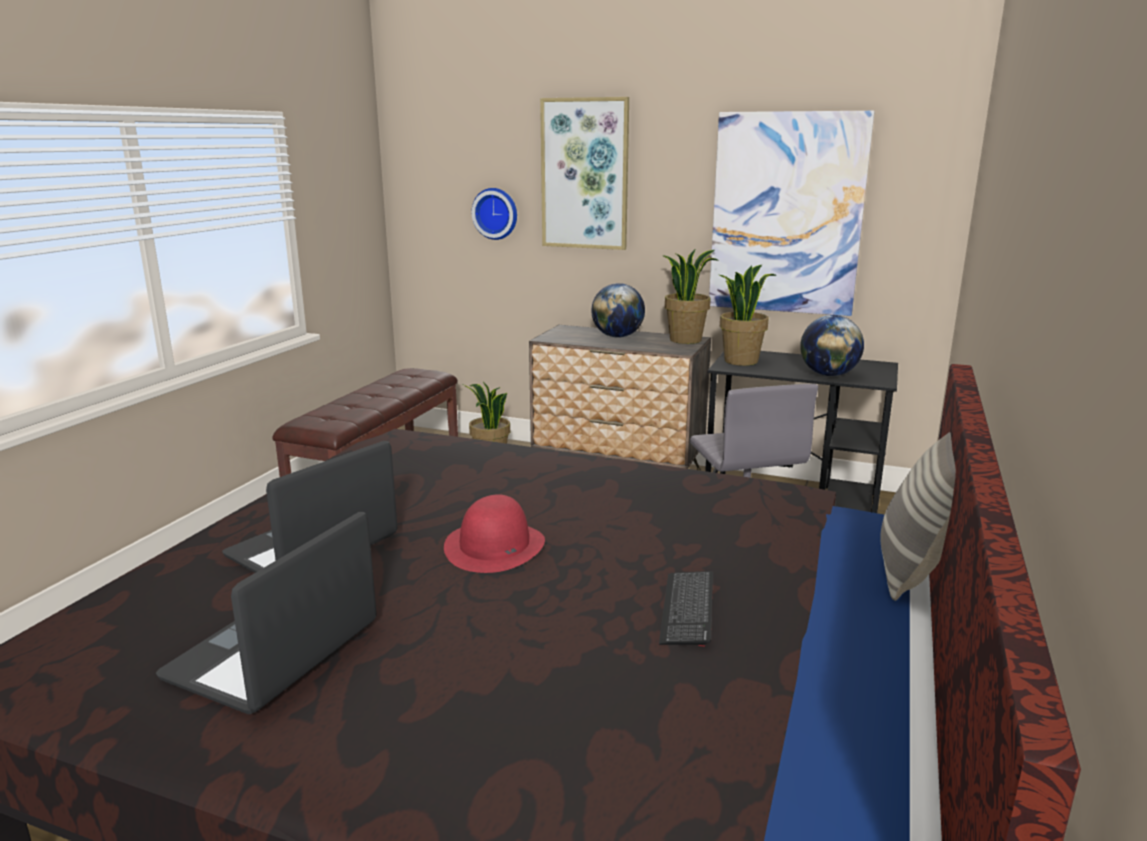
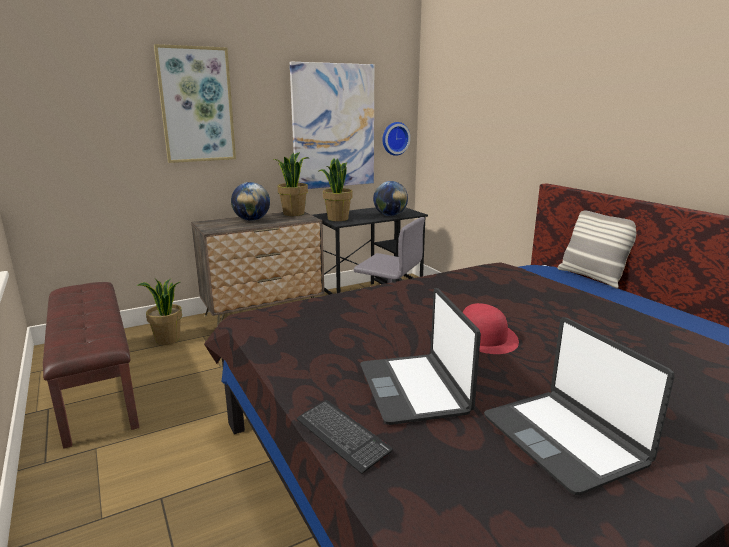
camera: 50 degrees left, 0 degrees up
(496, 213) = (119, 140): wall clock -> wall clock (394, 138)
(687, 609) = (600, 320): keyboard -> keyboard (342, 436)

